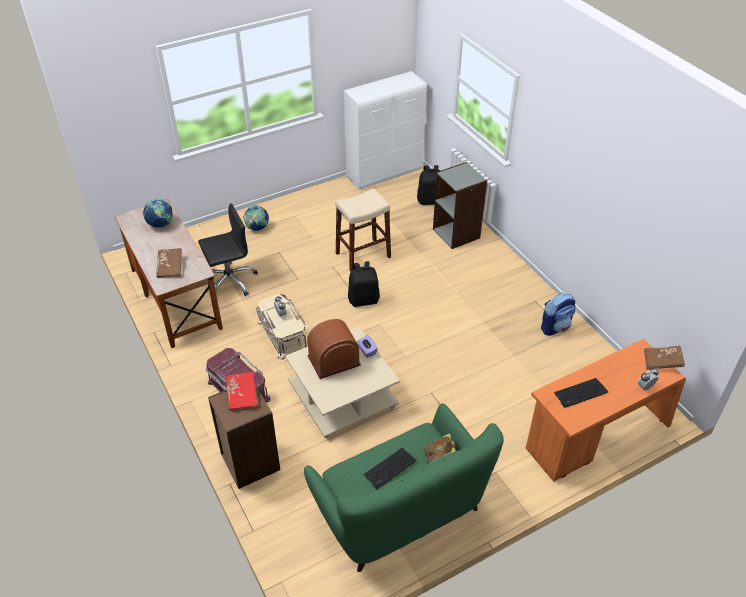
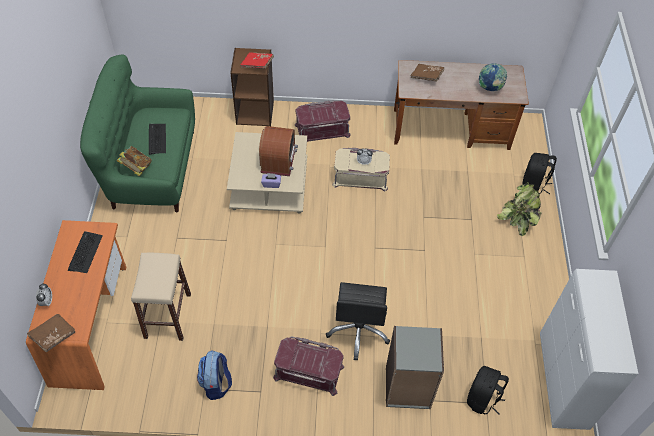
camera: 120 degrees right, 10 degrees up
(230, 281) = (451, 170): black office chair -> black office chair (358, 331)
(257, 228) = (518, 218): globe -> potted plant
(363, 255) = (425, 282): beige stool -> beige stool (167, 316)
(364, 299) = (363, 251): black backpack -> black backpack (534, 185)
(494, 284) = (309, 371): none -> red storage box

